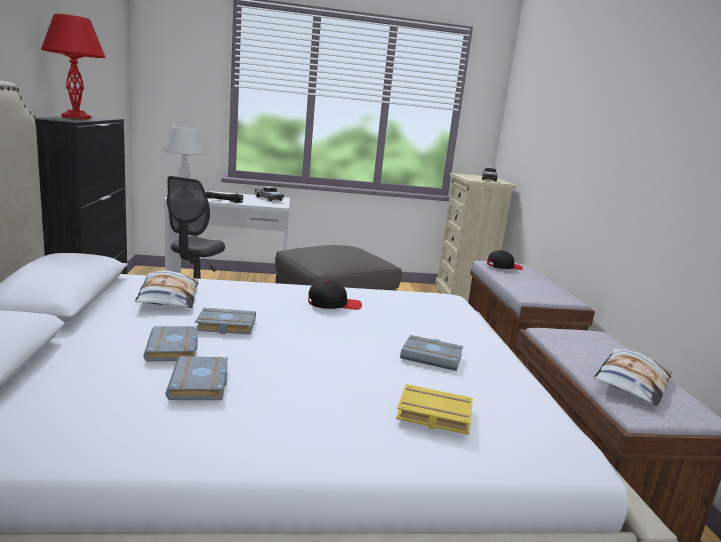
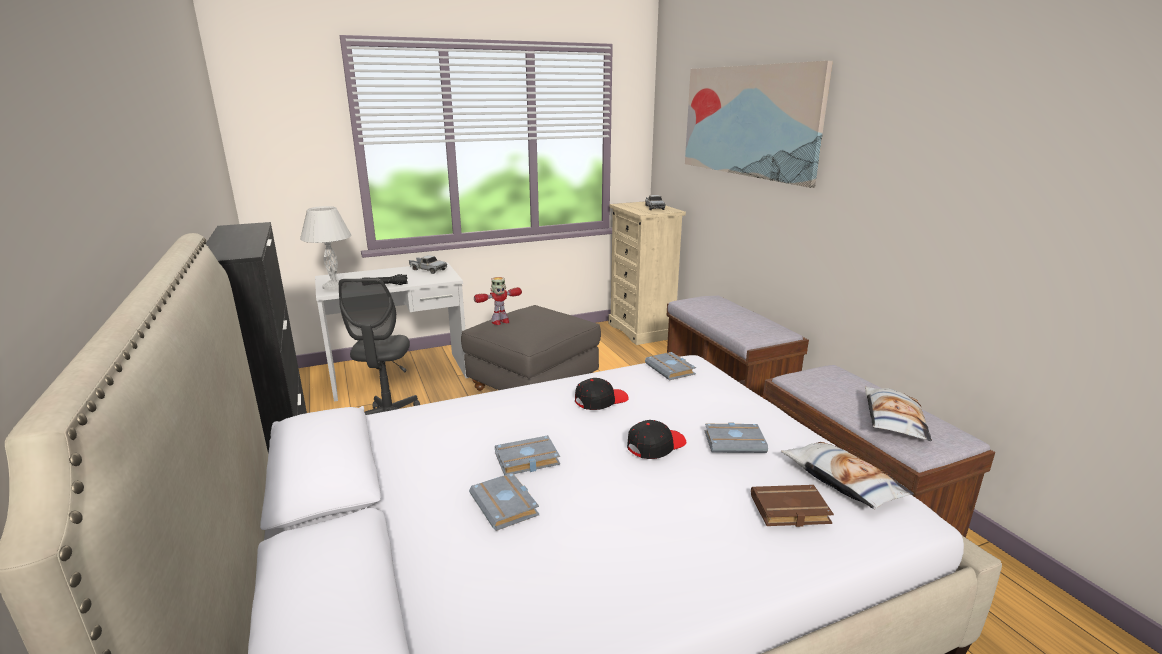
camera: 15 degrees left, 5 degrees up
(77, 118) = (236, 240): red table lamp -> none
(168, 297) = (435, 438): pillow -> pillow (842, 481)
(201, 384) = (571, 542): grey book -> grey book (671, 369)
(310, 248) = (500, 322): none -> toy robot
(432, 415) = (789, 511): yellow book -> brown book
(503, 267) = (703, 305): black cap -> black cap (655, 446)
(574, 93) = (747, 121): none -> picture

